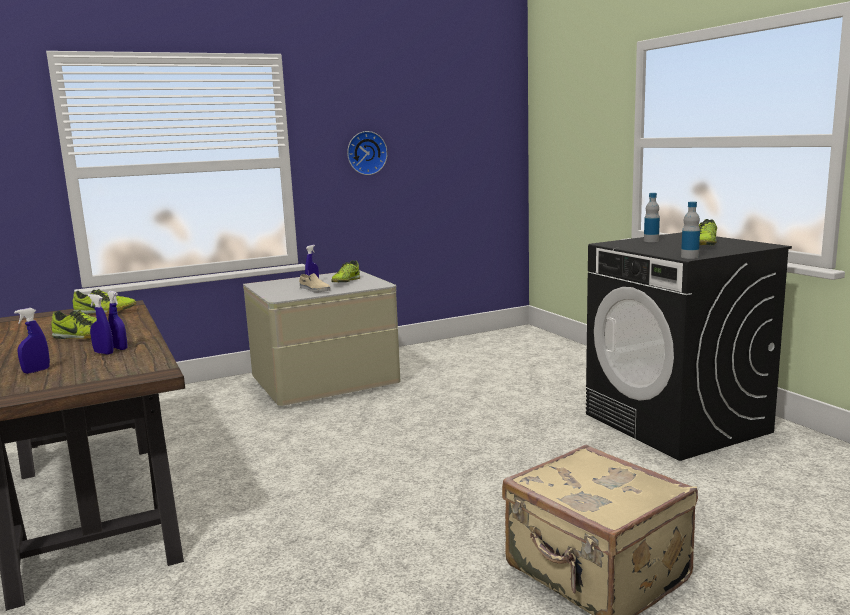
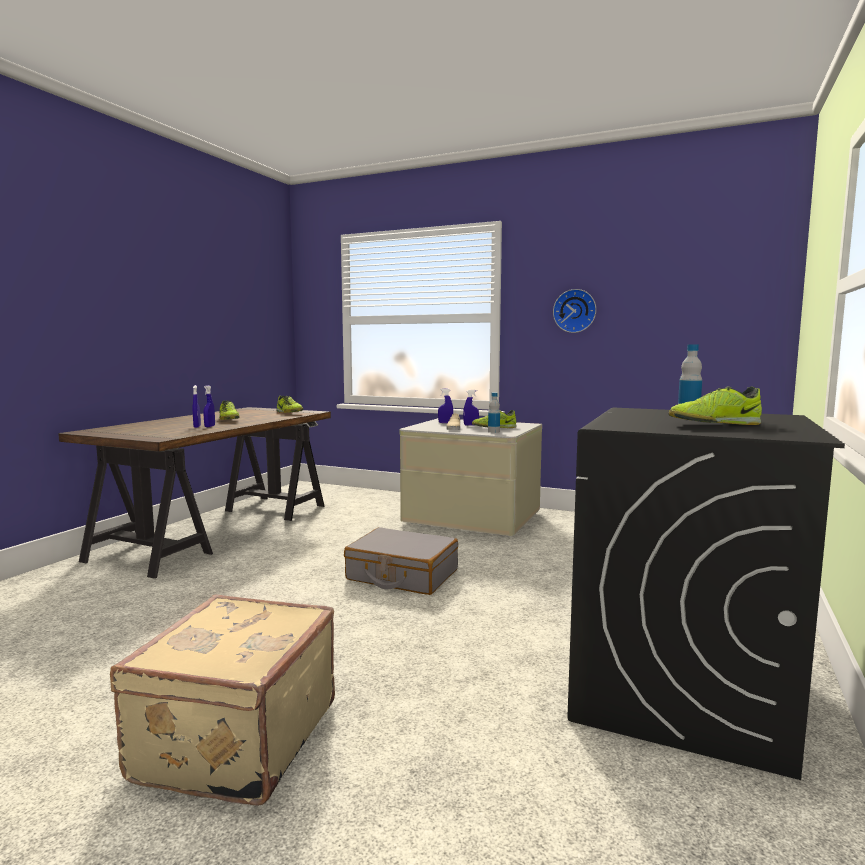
camera: 50 degrees right, 5 degrees down
(36, 371) = (151, 427): blue spray bottle -> blue spray bottle (445, 423)
(399, 443) = (402, 575): none -> grey suitcase
(689, 257) = (607, 427): bottle -> bottle (493, 431)

